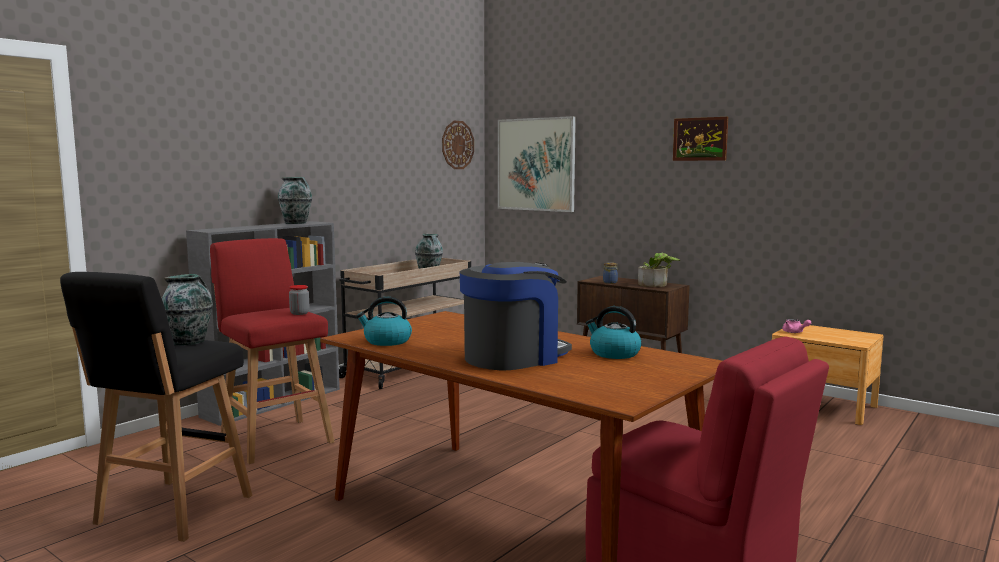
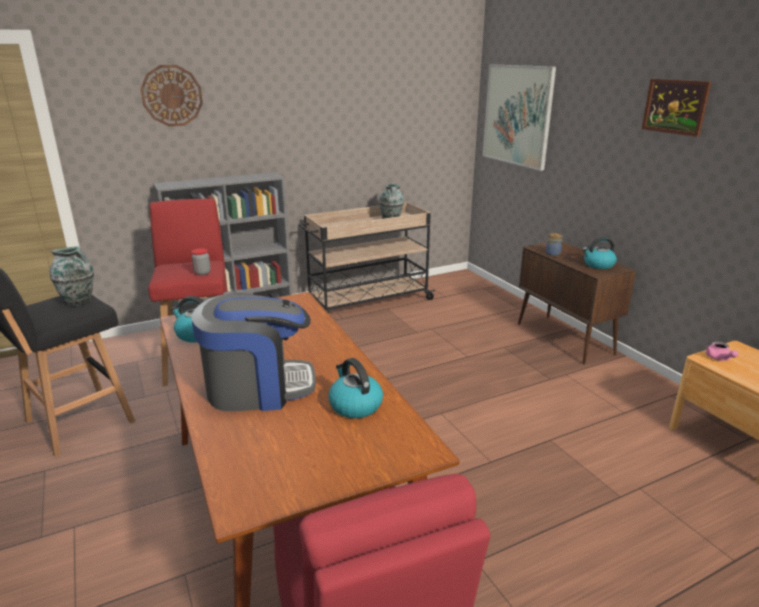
camera: 25 degrees right, 15 degrees up
(296, 223) = (253, 177): vase -> none
(457, 145) = (444, 91): wall clock -> wall clock (172, 96)
(656, 285) = (598, 265): potted plant -> kettle

